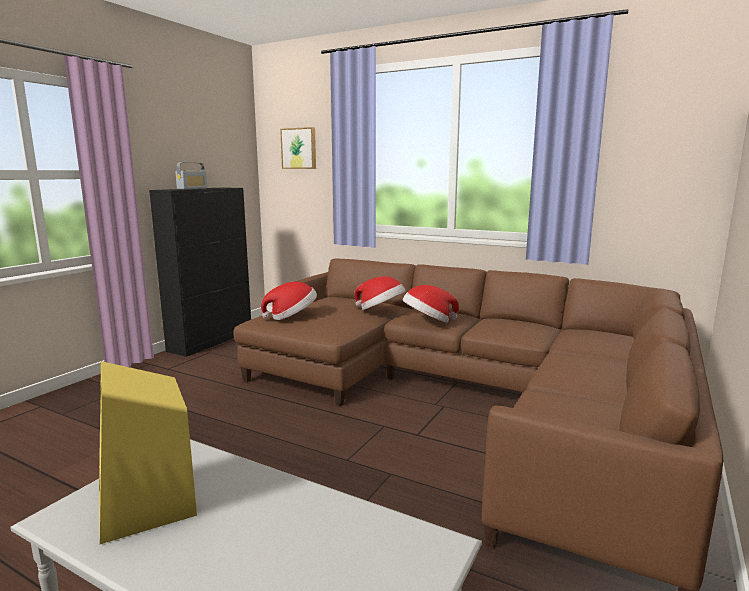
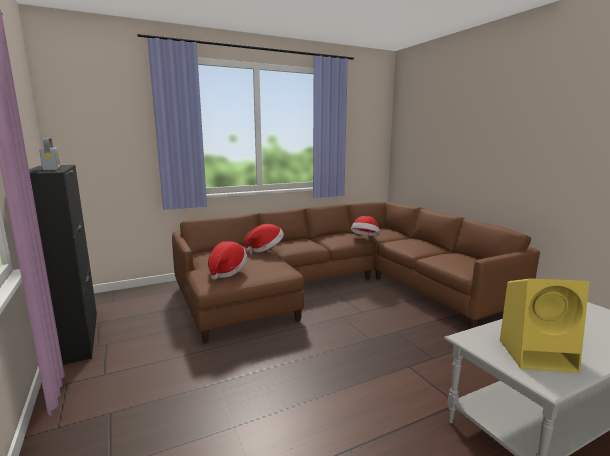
camera: 55 degrees left, 0 degrees up
(299, 148) = (104, 123): picture -> none
(428, 321) = (305, 247): hat -> hat (365, 238)

